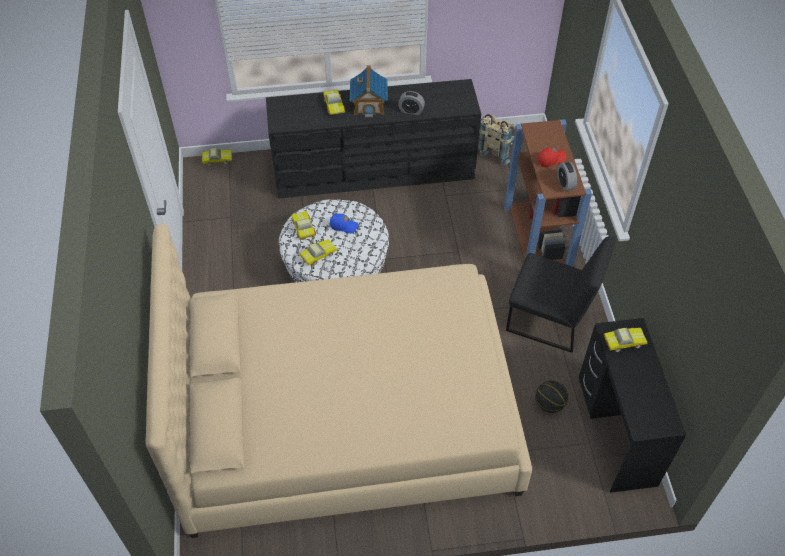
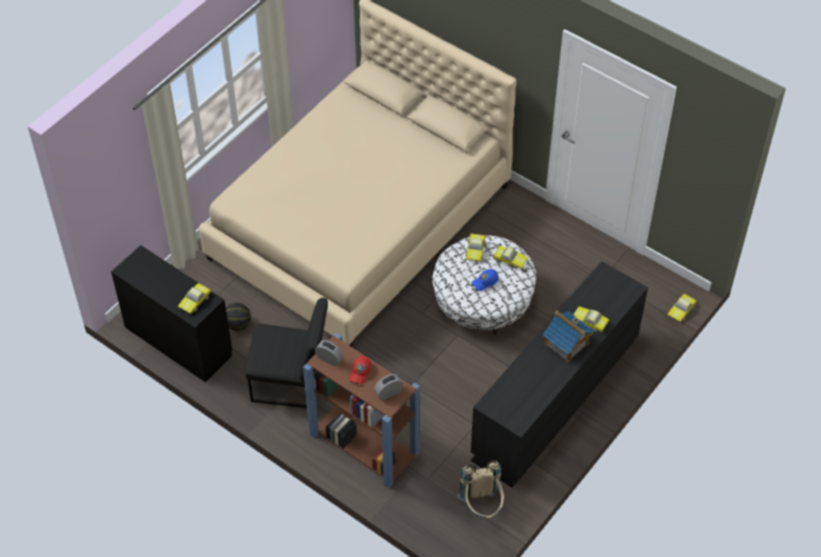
camera: 135 degrees right, 0 degrees up
(411, 111) = (528, 364): alarm clock -> alarm clock (388, 393)
(549, 321) = (291, 383): black chair -> black chair turned 150 degrees counterclockwise

